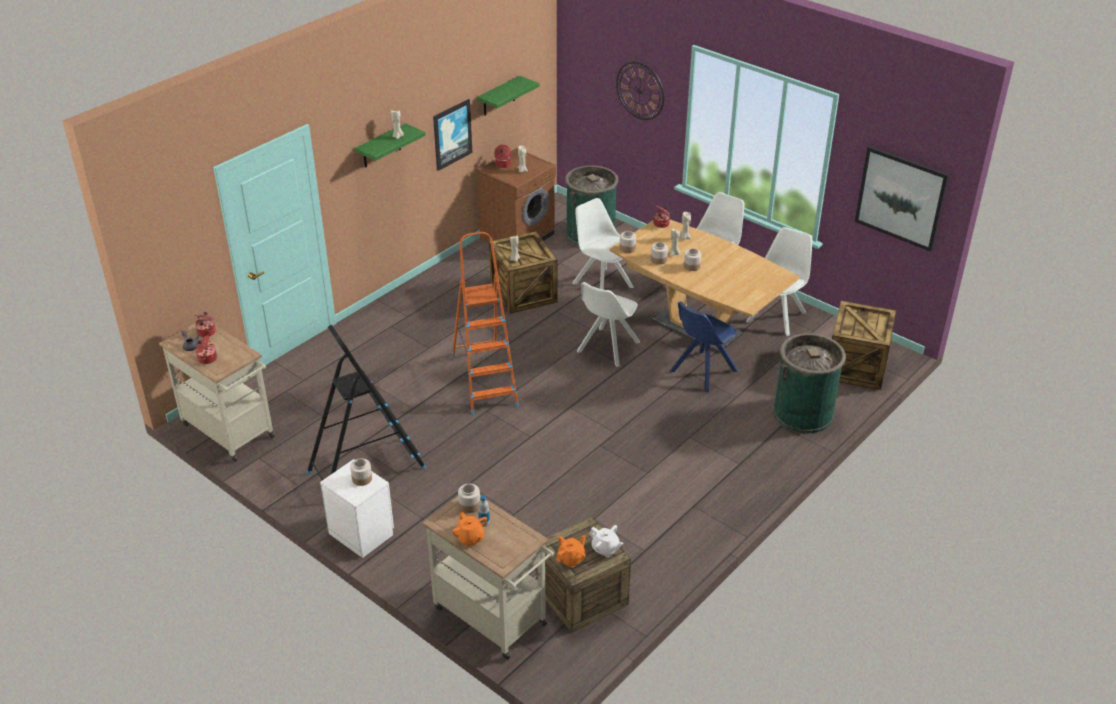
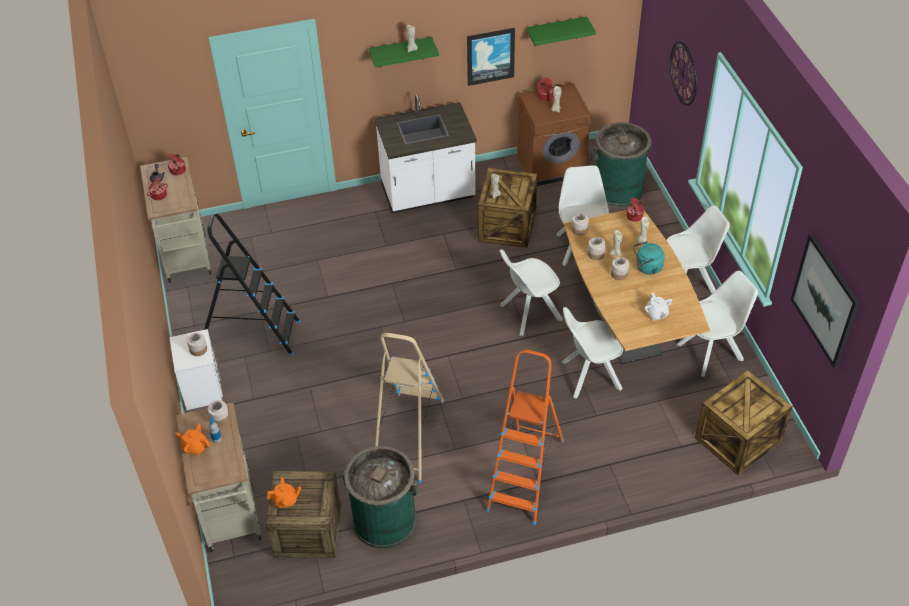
camera: 35 degrees right, 10 degrees up
(428, 295) = (428, 194): none -> white counter
(470, 538) = (195, 447): orange teapot -> orange teapot turned 105 degrees clockwise
(484, 379) = (404, 296): orange step ladder -> orange step ladder (525, 475)
(598, 481) = (409, 436): none -> beige step ladder
(605, 549) = (317, 506): white teapot -> white teapot (656, 314)
(702, 371) = (589, 375): blue chair -> white chair
(708, 254) = (647, 267): none -> turquoise kettle
(803, 413) = (641, 462): green trash can -> green trash can (384, 520)

